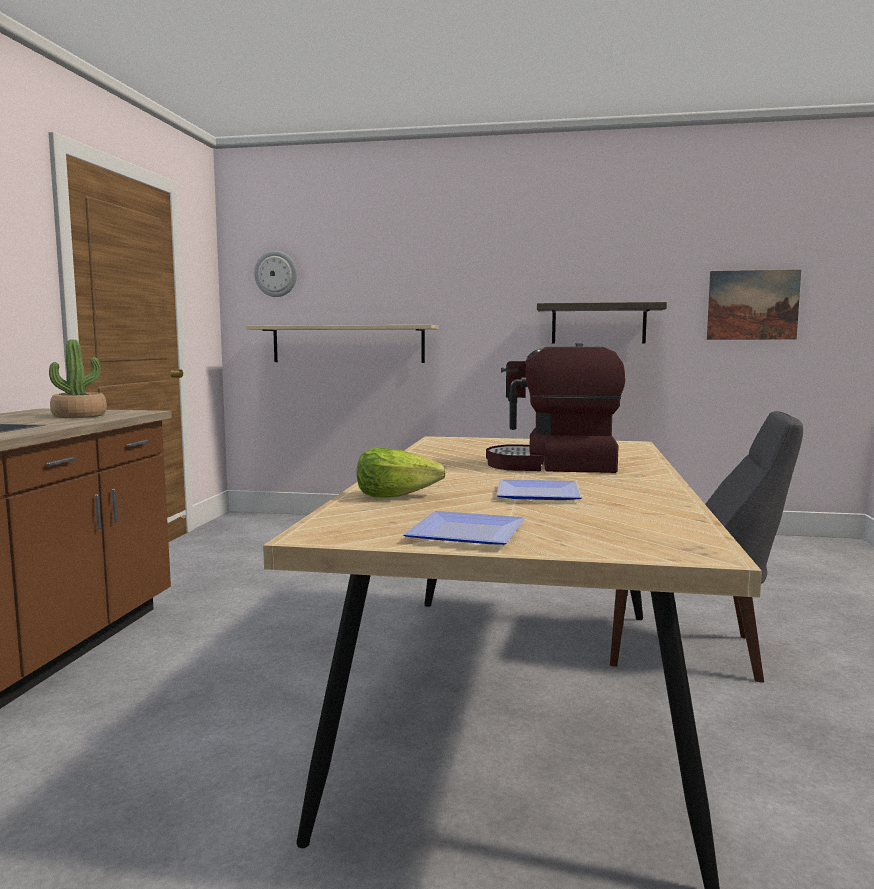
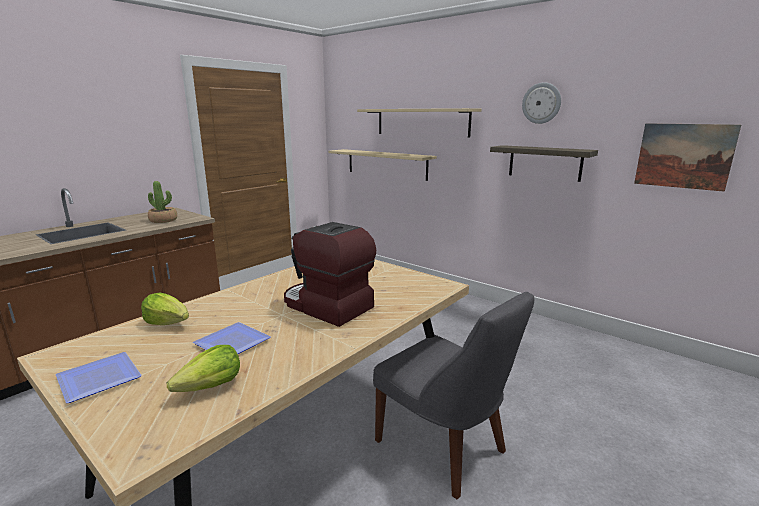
camera: 30 degrees right, 10 degrees up
(276, 274) = (351, 117): wall clock -> wall clock (541, 103)
(410, 278) = (421, 122): none -> beige shelf
(621, 515) = (211, 387): none -> lettuce

